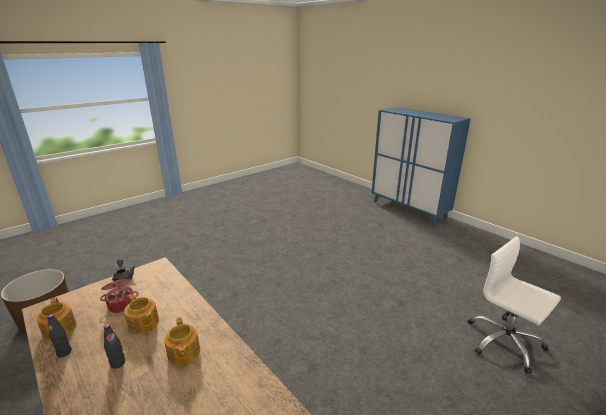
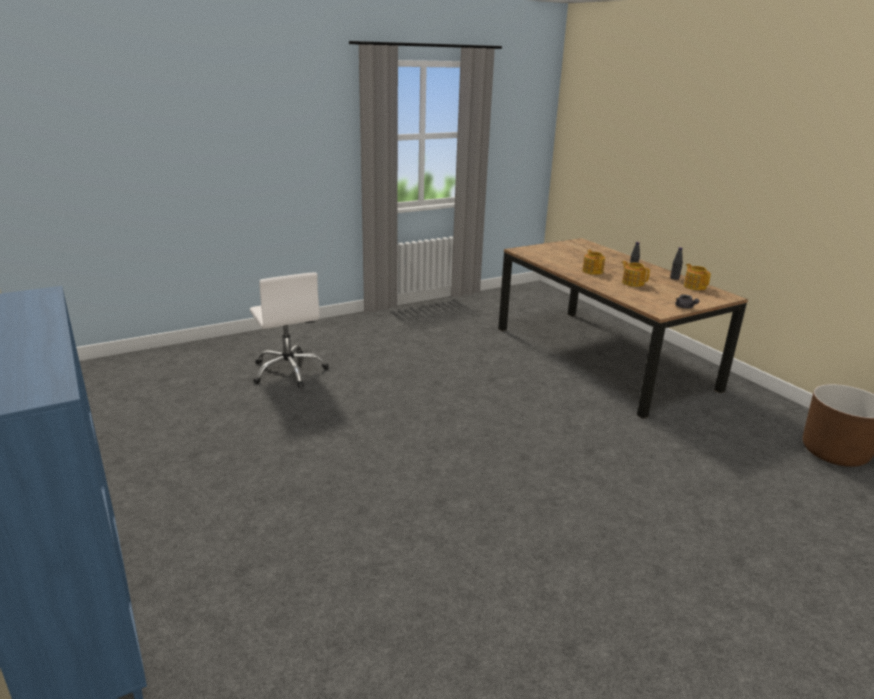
camera: 170 degrees left, 0 degrees up
(122, 304) = (663, 293): cooking pot -> none

